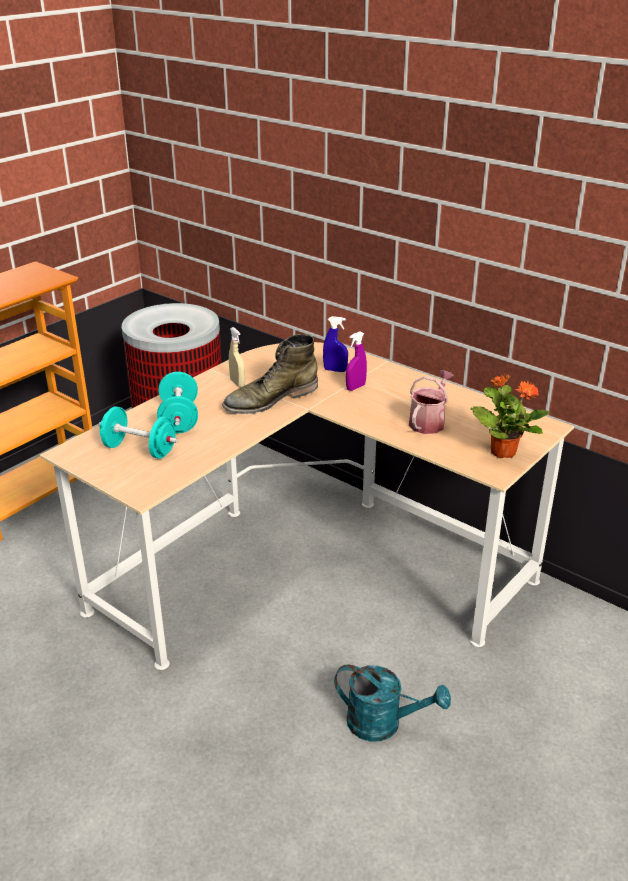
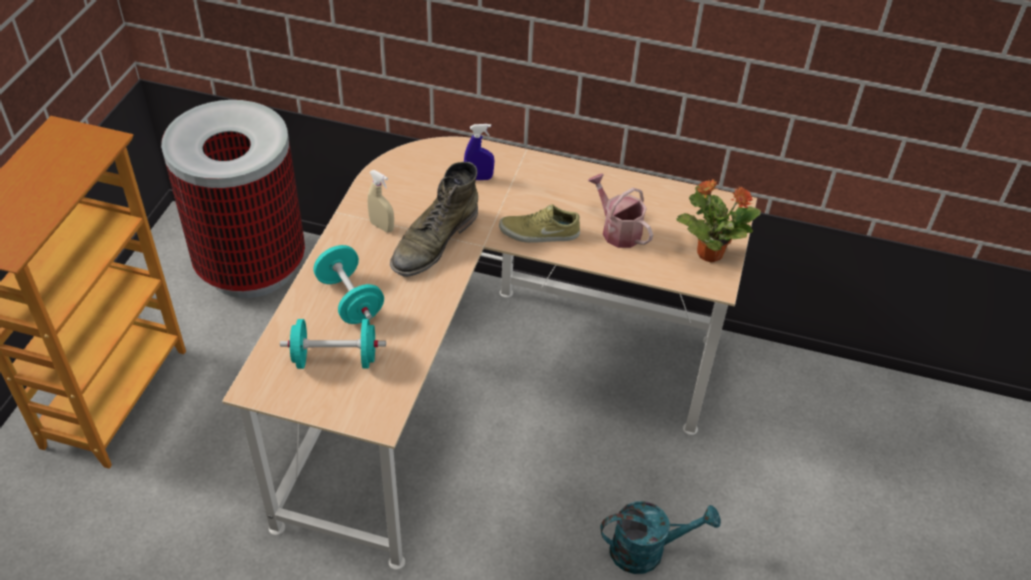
camera: 25 degrees left, 15 degrees up
(355, 387) = (515, 199): purple spray bottle -> none
(359, 411) = (539, 233): none -> beige shoe
(429, 421) = (617, 230): watering can -> watering can turned 45 degrees counterclockwise

